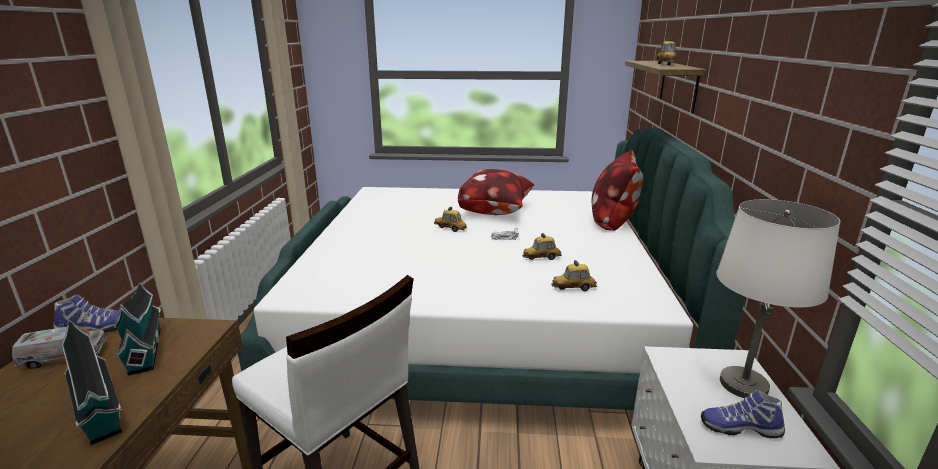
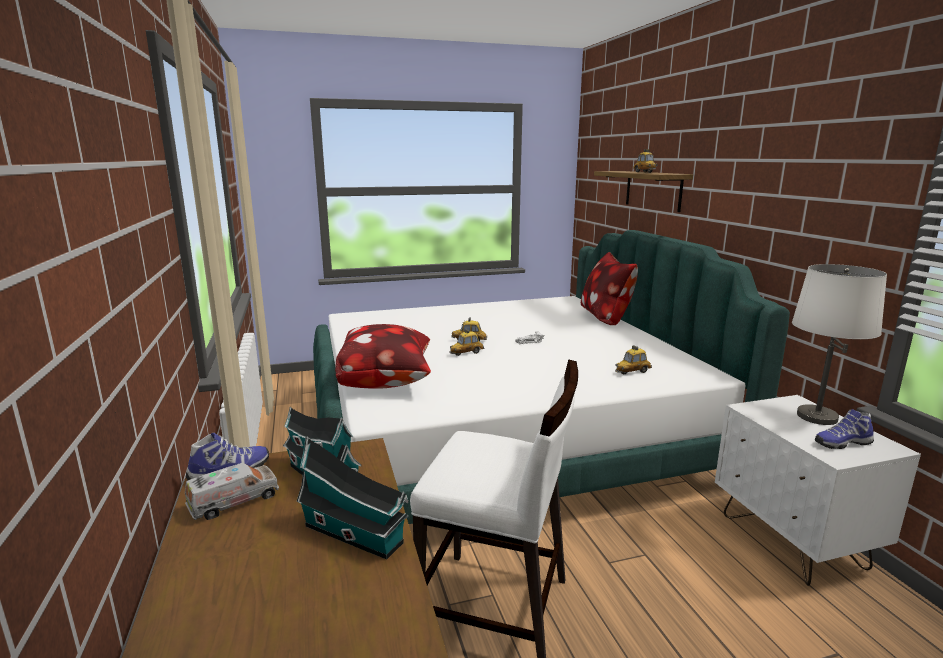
camera: 20 degrees left, 5 degrees down
(496, 211) = (496, 321): pillow -> pillow (387, 382)
(541, 258) = (580, 353): toy car -> toy car (466, 353)

